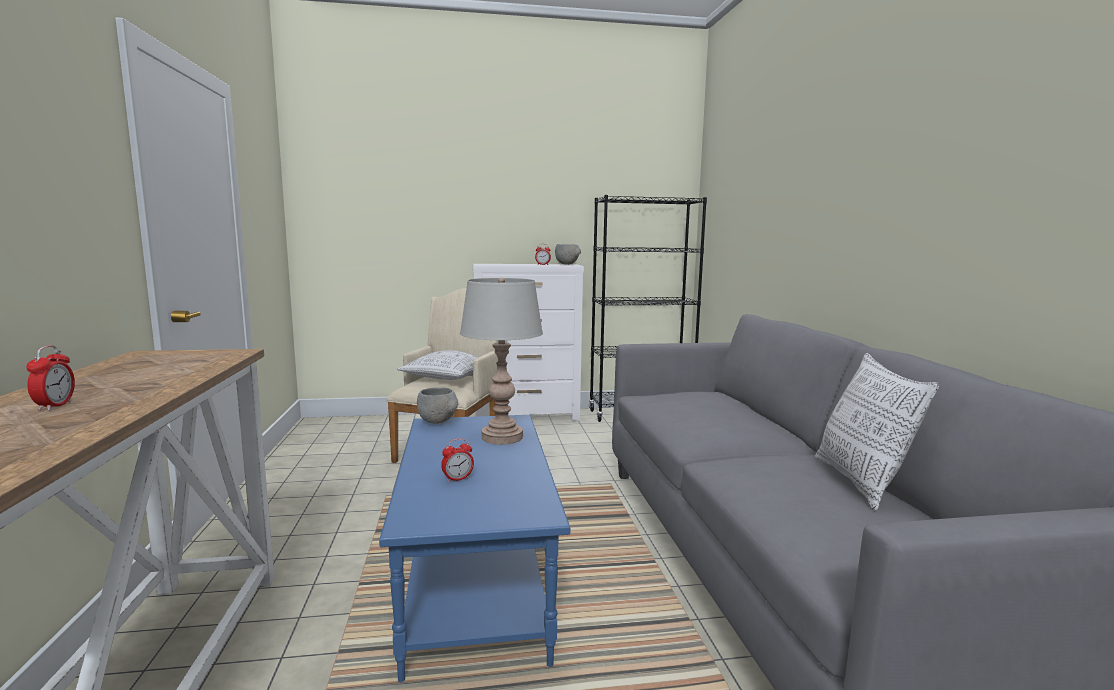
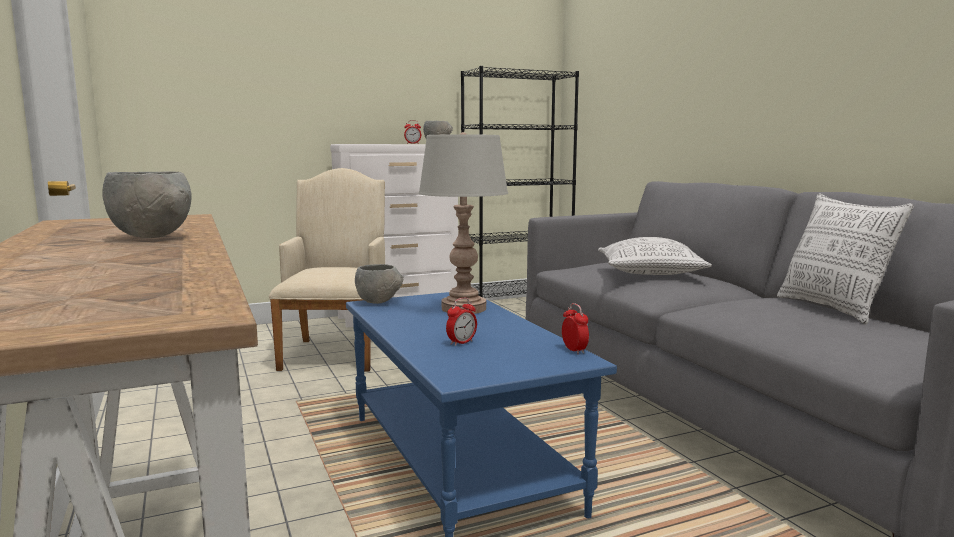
camera: 15 degrees left, 0 degrees up
(55, 406) = (93, 252): alarm clock -> alarm clock (574, 350)
(141, 386) = (153, 237): none -> grey bowl
(446, 378) = (331, 269): pillow -> pillow (649, 274)

